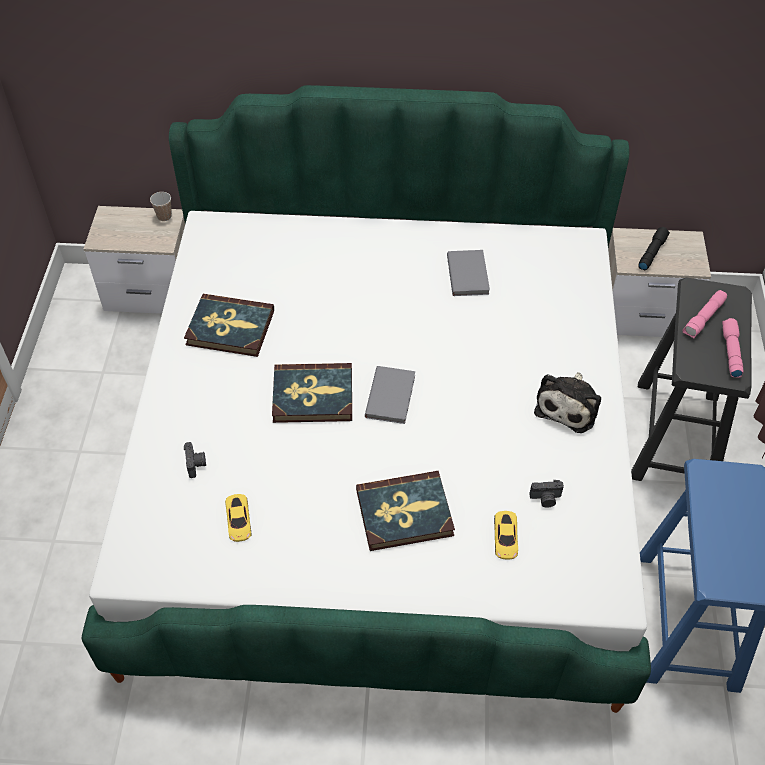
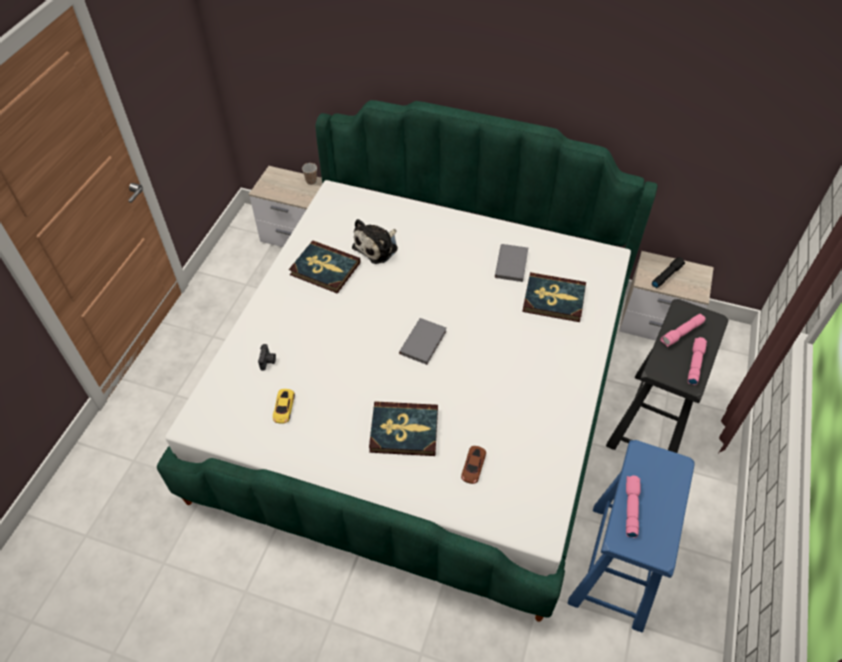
camera: 15 degrees right, 0 degrees up
(313, 396) = (367, 330): book -> book (553, 299)
(505, 537) = (473, 466): yellow toy car -> brown toy car
(545, 499) = (514, 444): camera -> none
(569, 405) = (555, 378): plush toy -> plush toy (377, 247)
(714, 541) = (630, 508): none -> pink flashlight

